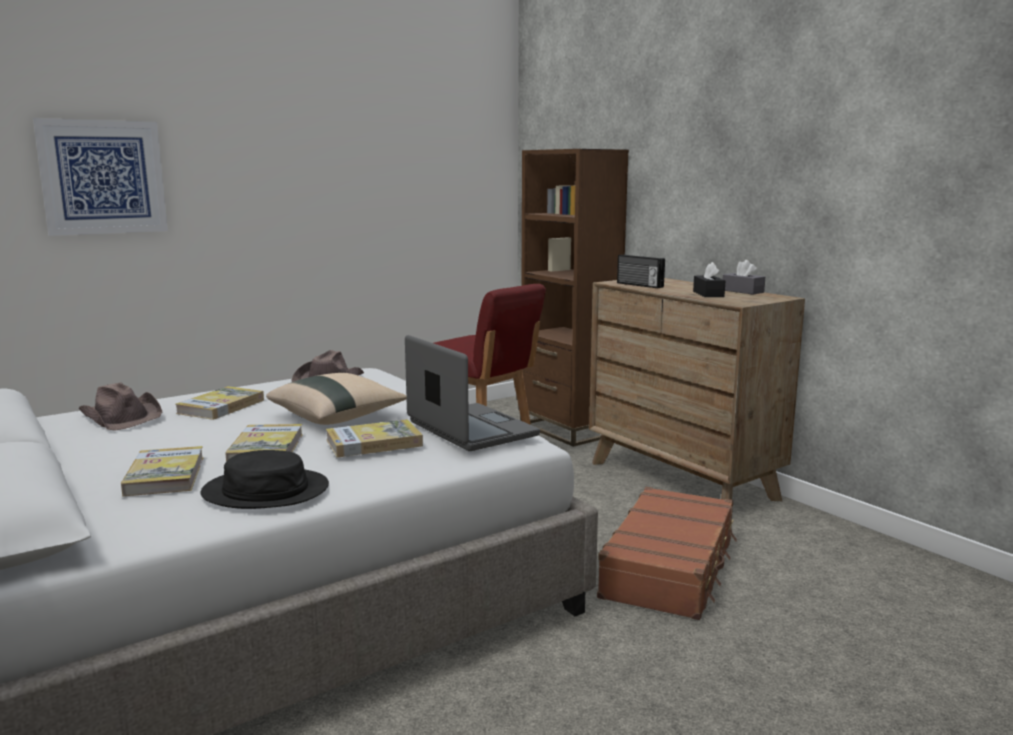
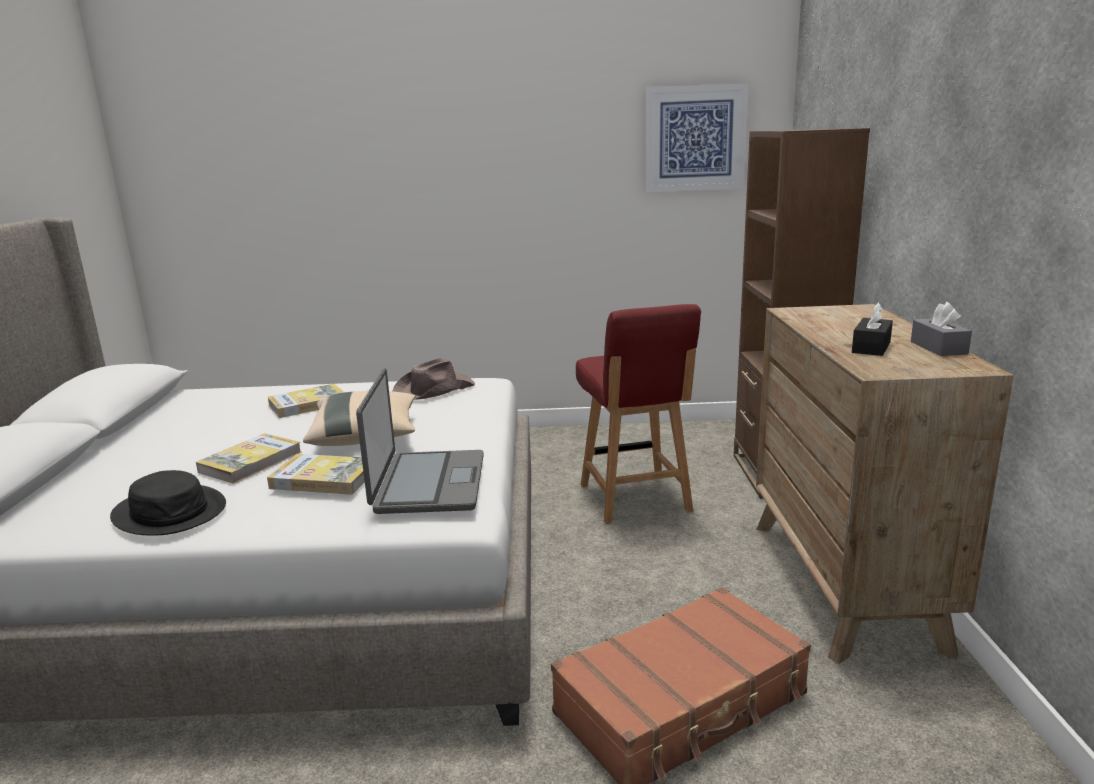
camera: 35 degrees right, 5 degrees up
(103, 177) = (328, 174): picture -> picture (695, 138)
(122, 417) = (233, 401): brown hat -> none
(165, 475) = (146, 473): book -> none
(639, 285) = (813, 319): radio -> none

